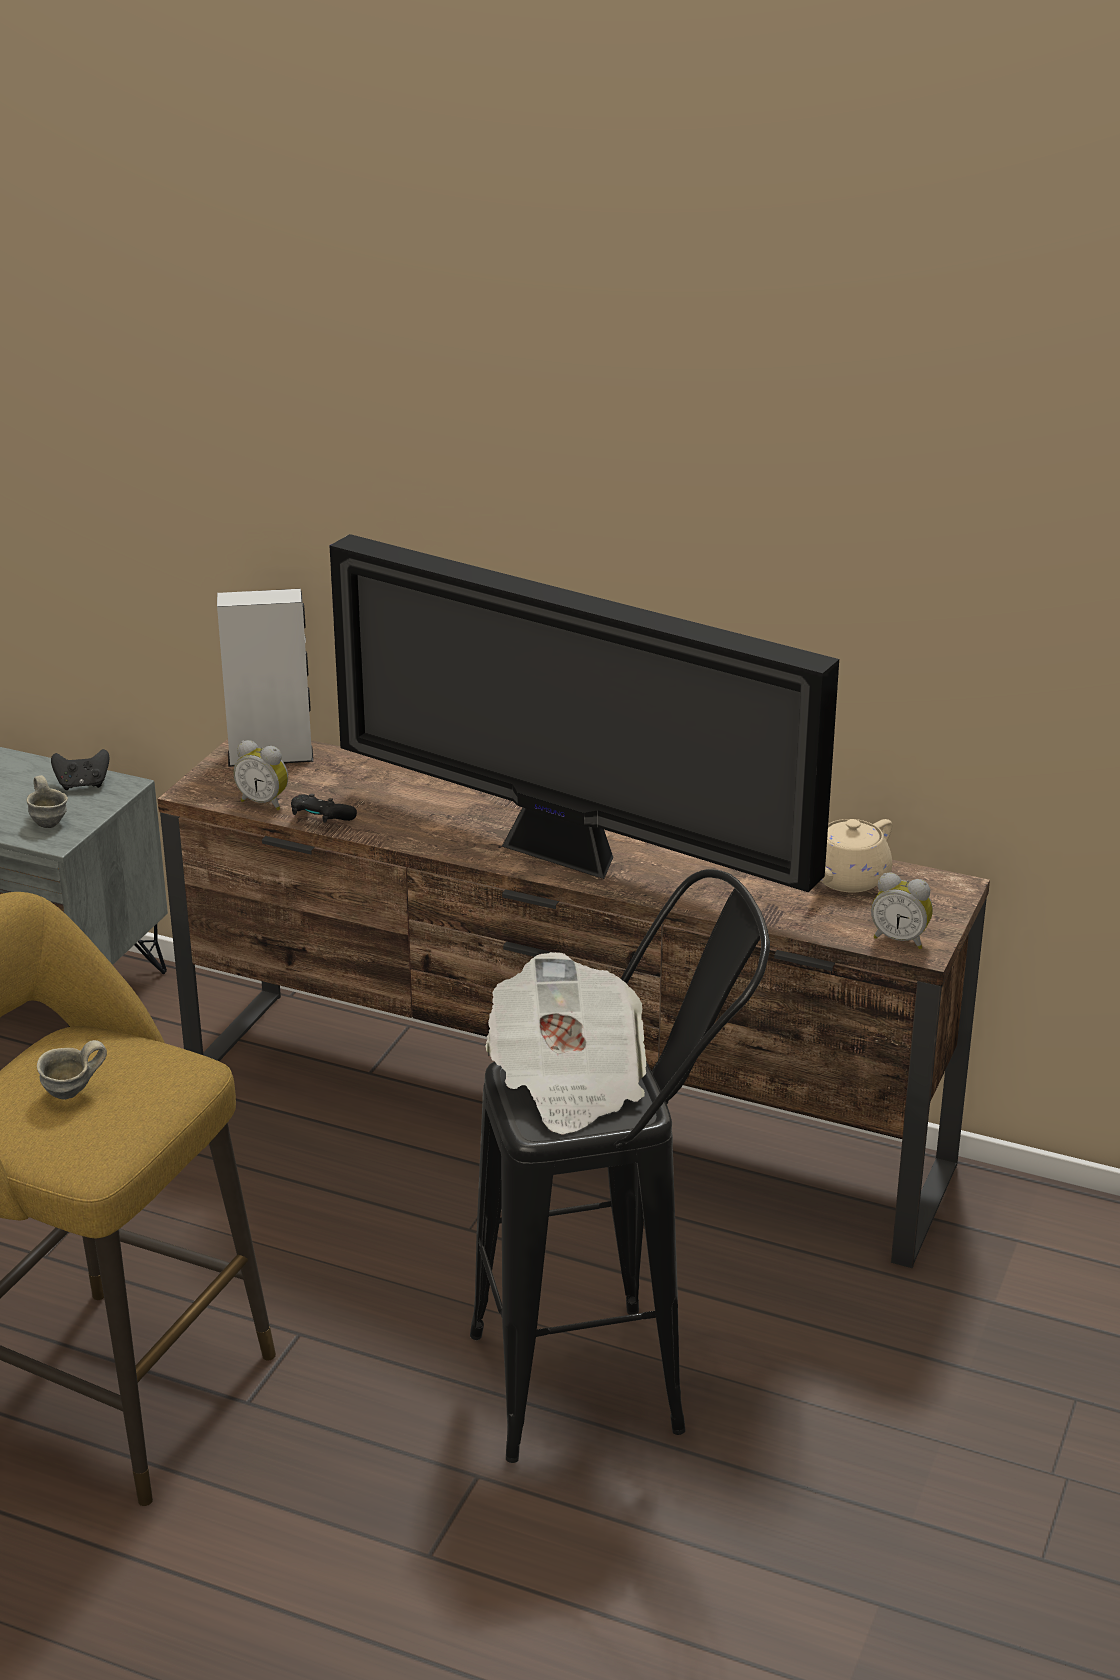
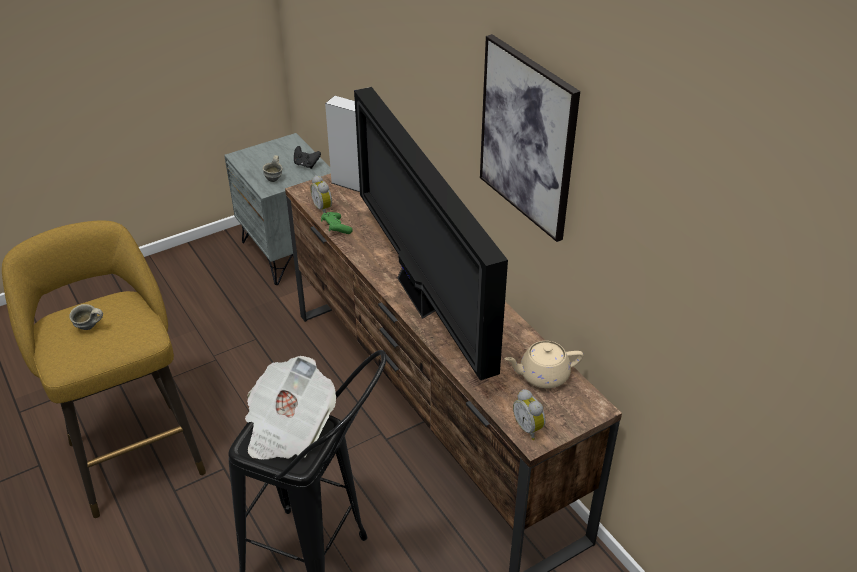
camera: 35 degrees right, 10 degrees up
(321, 820) = (336, 228): black game controller -> green game controller
(717, 510) = (528, 137): none -> picture

